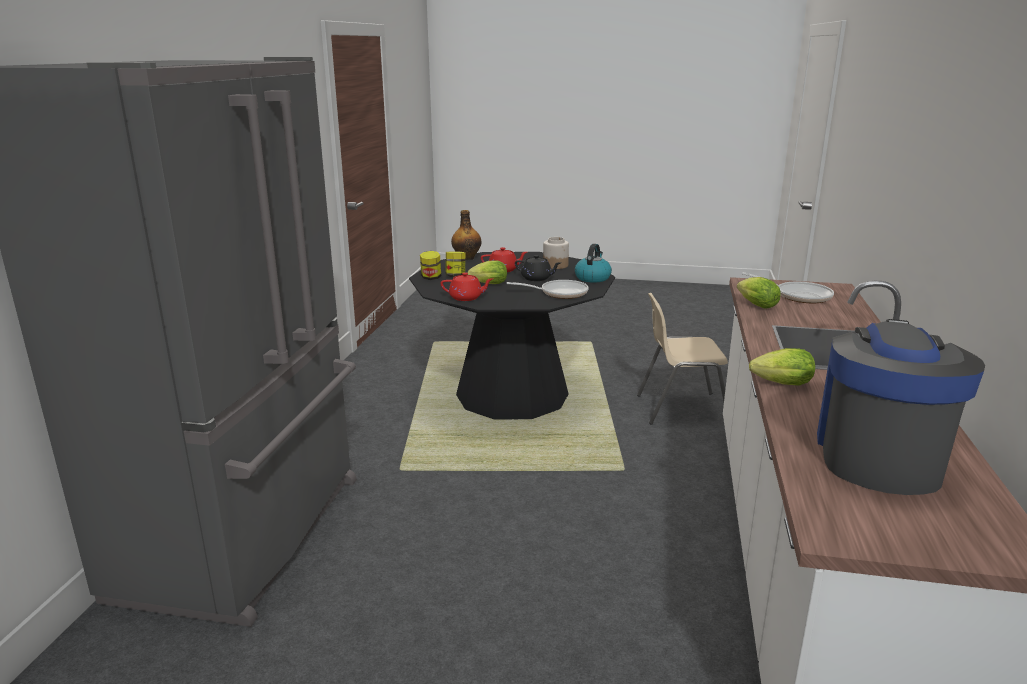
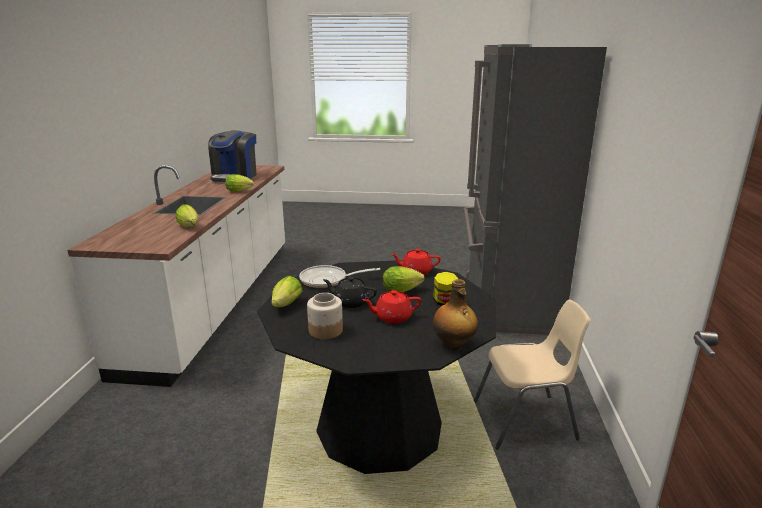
camera: 175 degrees right, 0 degrees up
(431, 278) = (470, 298): jar -> none
(592, 278) = (285, 306): kettle -> lettuce
(680, 408) = (202, 416): beige chair -> beige chair (526, 420)
(798, 296) = (142, 235): frying pan -> none

